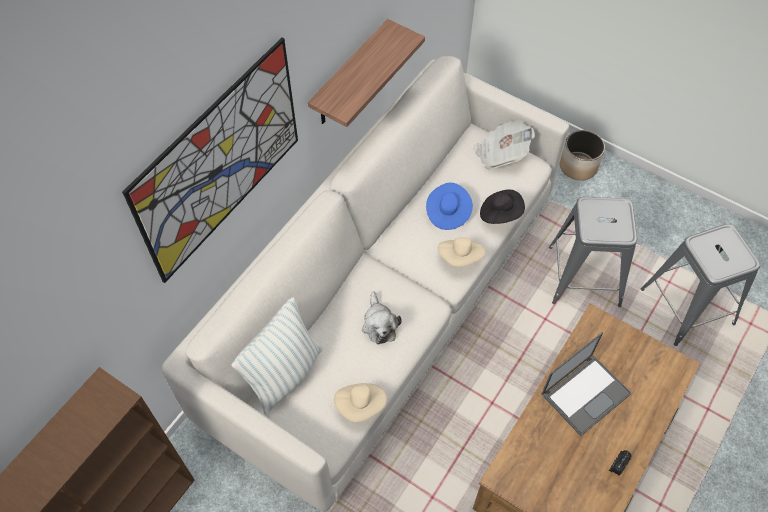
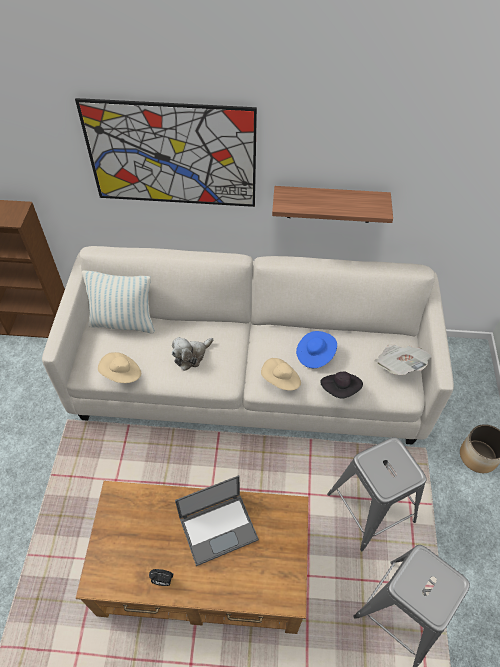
camera: 60 degrees right, 5 degrees down
(586, 393) = (219, 528): laptop -> laptop turned 45 degrees counterclockwise

